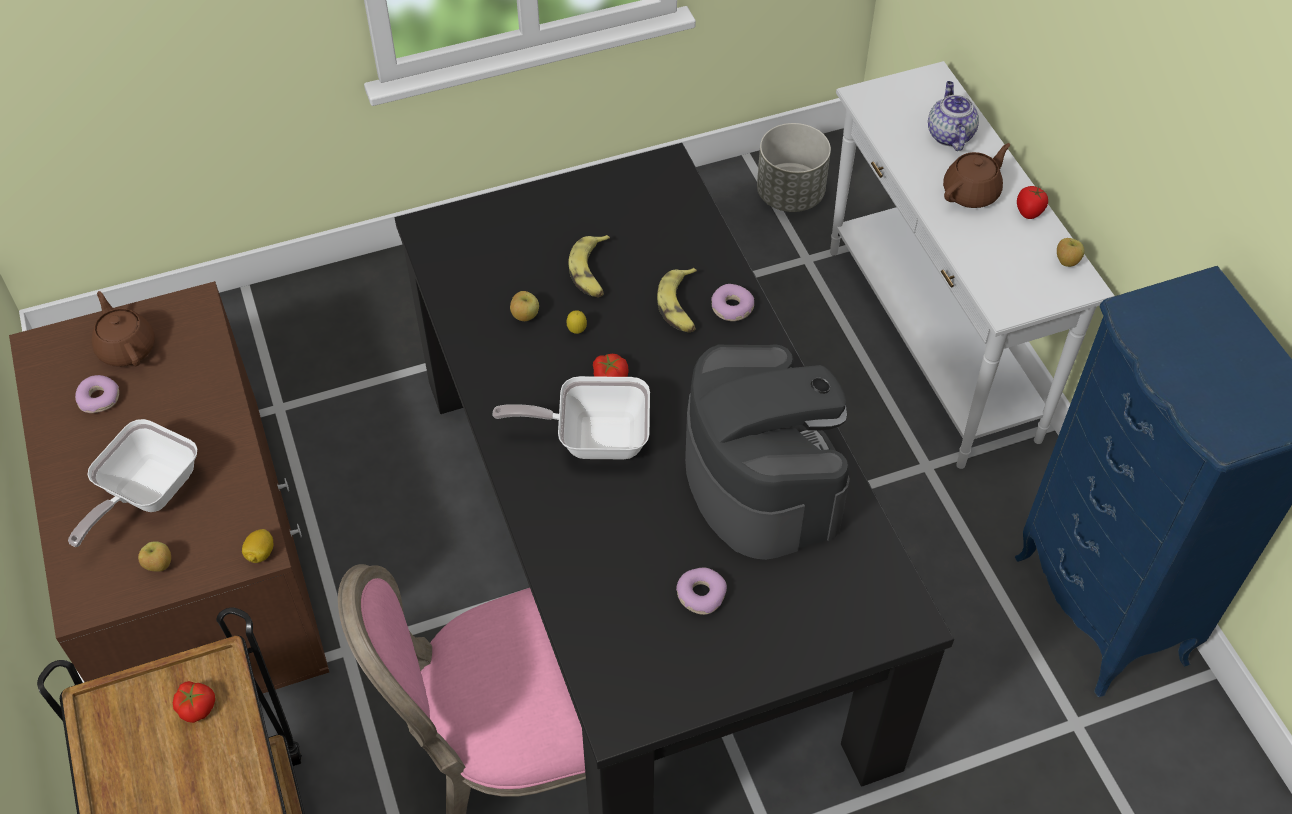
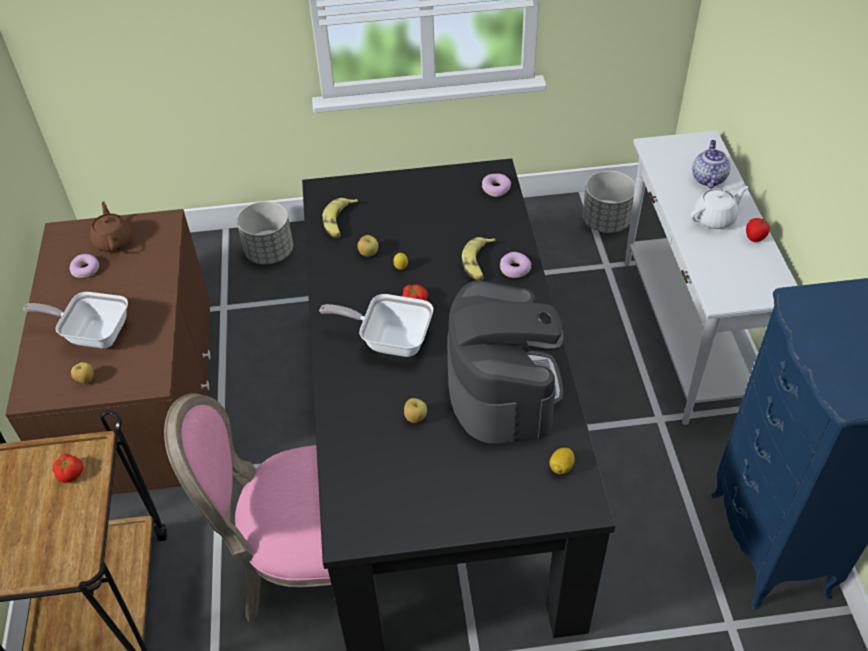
camera: 15 degrees right, 5 degrees down
(145, 494) = (93, 333): frying pan -> frying pan turned 60 degrees clockwise
(260, 553) = (153, 384): lemon -> lemon (561, 467)
(323, 312) = (270, 252): none -> grey planter
(592, 272) = (423, 232): banana -> banana (339, 222)
(700, 594) = (433, 459): donut -> donut (496, 188)
(972, 192) = (714, 218): brown teapot -> white teapot
(1066, 262) = (774, 275): apple -> apple (415, 418)

